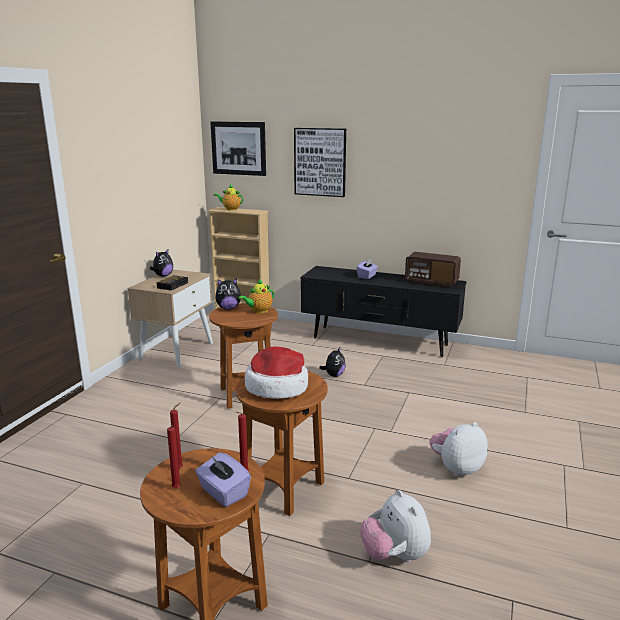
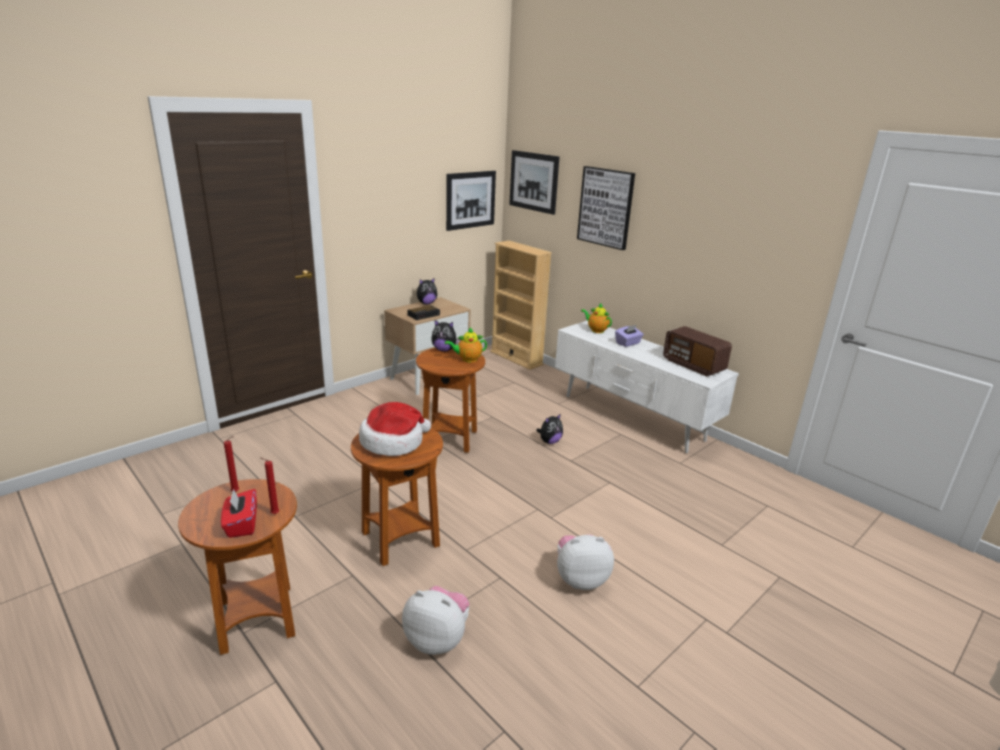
camera: 25 degrees right, 5 degrees up
(176, 489) = (215, 509): red candle -> none
(181, 171) = (470, 200): none -> picture
(223, 493) = (241, 525): purple tissue box -> red tissue box
(230, 209) = (516, 245): teapot -> teapot (596, 330)
(379, 342) = (631, 418): black tv stand -> white tv stand
(395, 555) = (437, 639): plush toy -> plush toy turned 105 degrees clockwise

